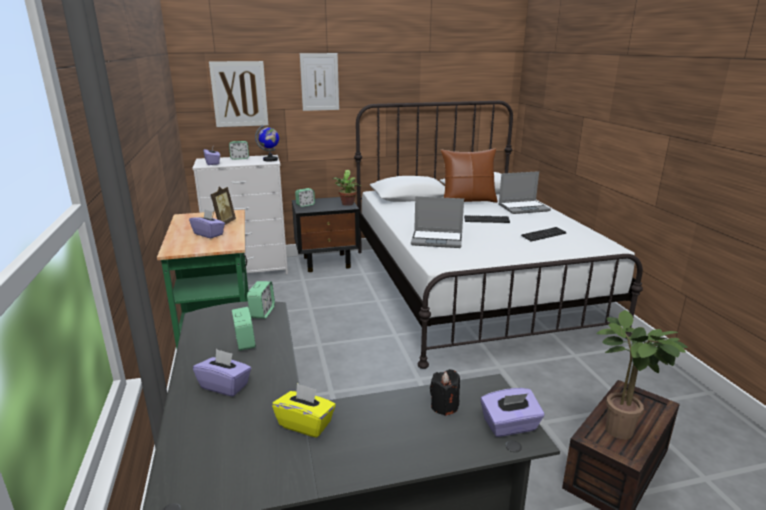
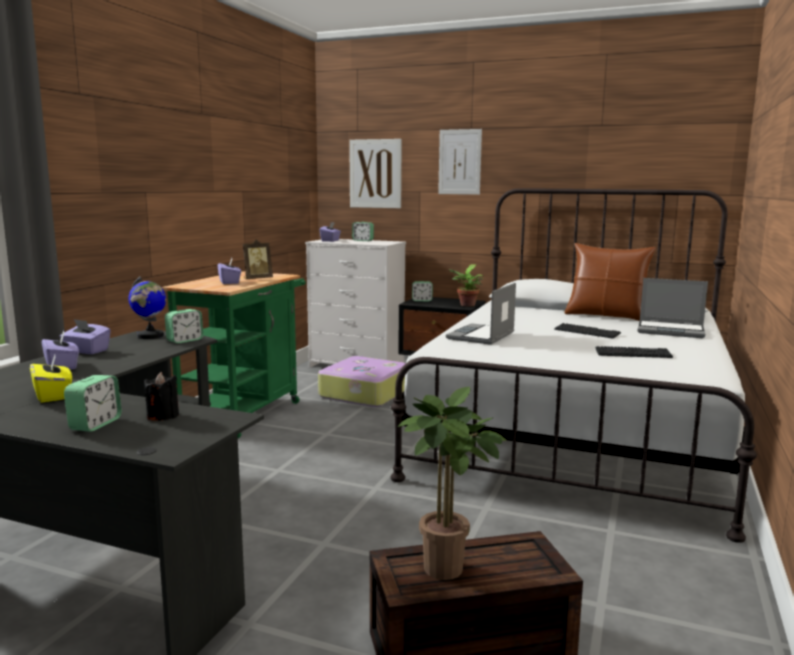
camera: 35 degrees right, 10 degrees down
(245, 342) = (131, 351): alarm clock -> alarm clock (95, 424)
(270, 160) = (387, 243): globe -> globe (150, 336)
(292, 296) = (363, 393): none -> suitcase
(437, 240) = (481, 336): laptop -> laptop turned 75 degrees clockwise
(510, 426) = (176, 440): purple tissue box -> purple tissue box (86, 351)

